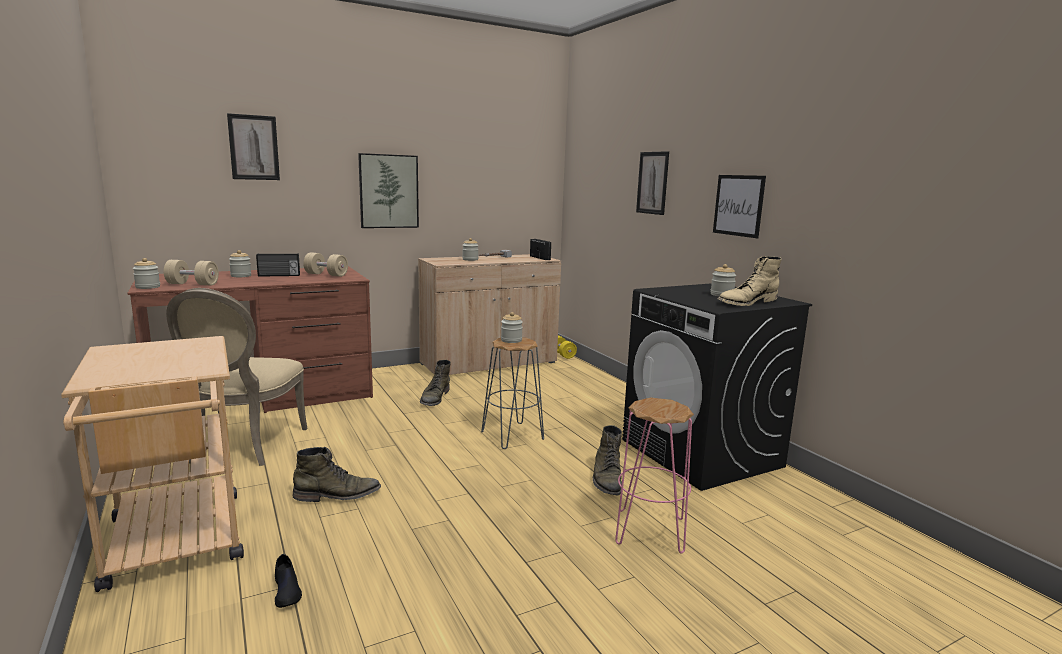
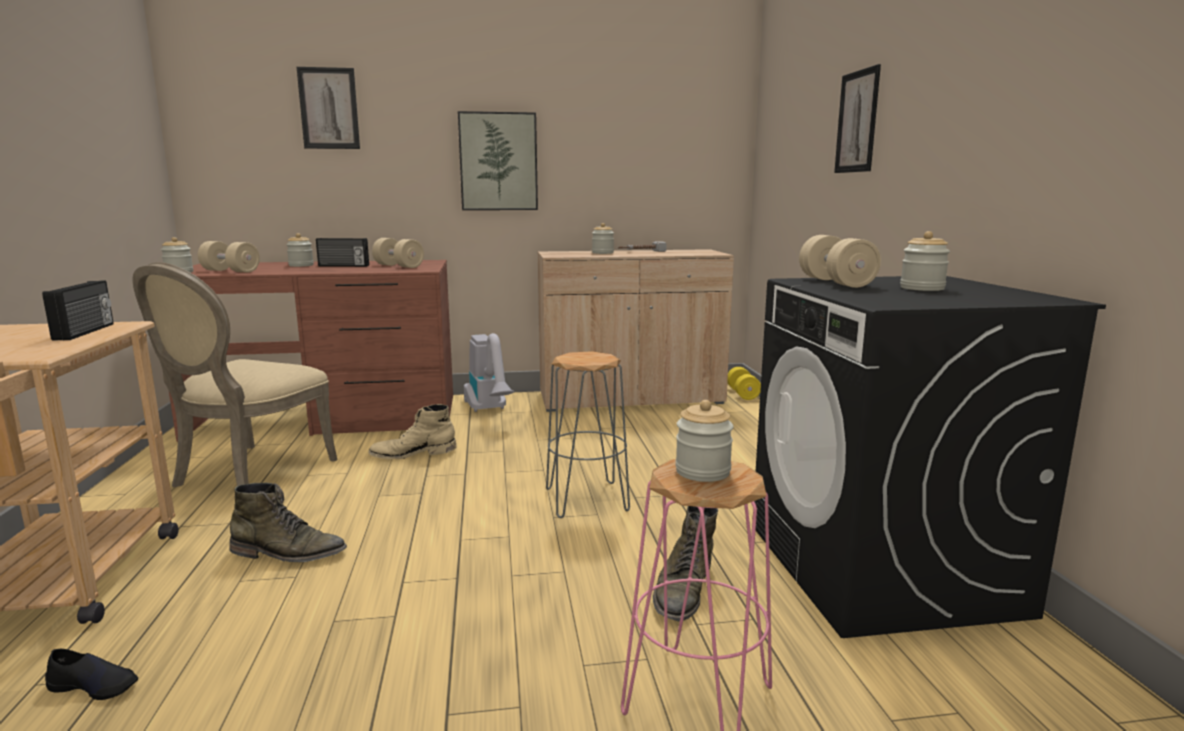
camera: 20 degrees right, 0 degrees up
(287, 591) = (95, 686): black shoe -> black shoe turned 75 degrees counterclockwise
(393, 381) = (489, 410): none -> vacuum cleaner
(435, 398) = (523, 436): green boot -> none
(511, 340) = (583, 356): jar -> jar (702, 471)
(540, 258) = (707, 252): radio -> radio (86, 332)
(674, 291) = (836, 282): none -> beige dumbbell
(738, 205) = (980, 133): picture -> none
(746, 302) = (957, 298): beige boot -> beige boot (413, 453)

